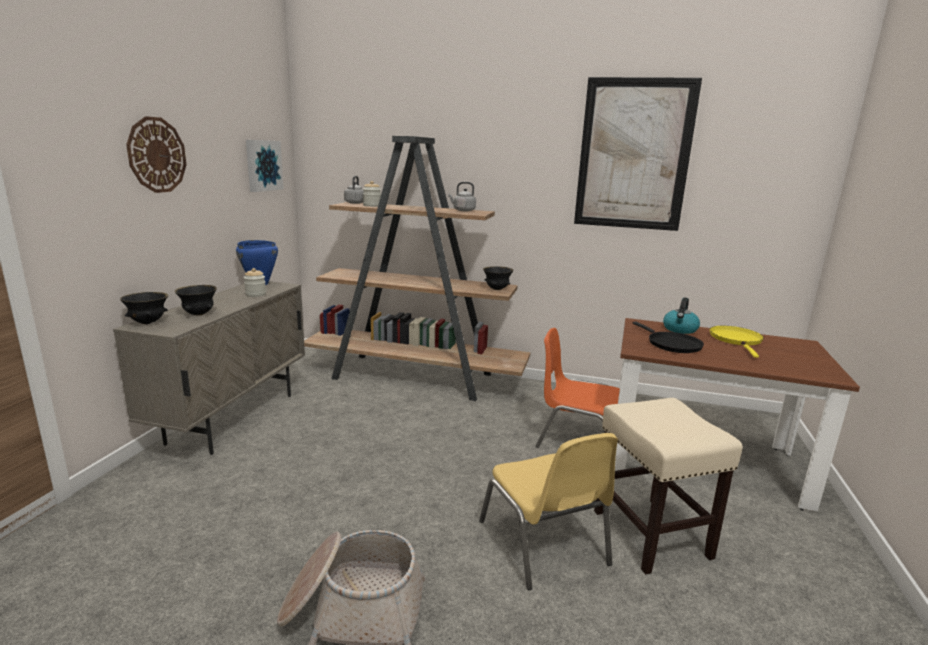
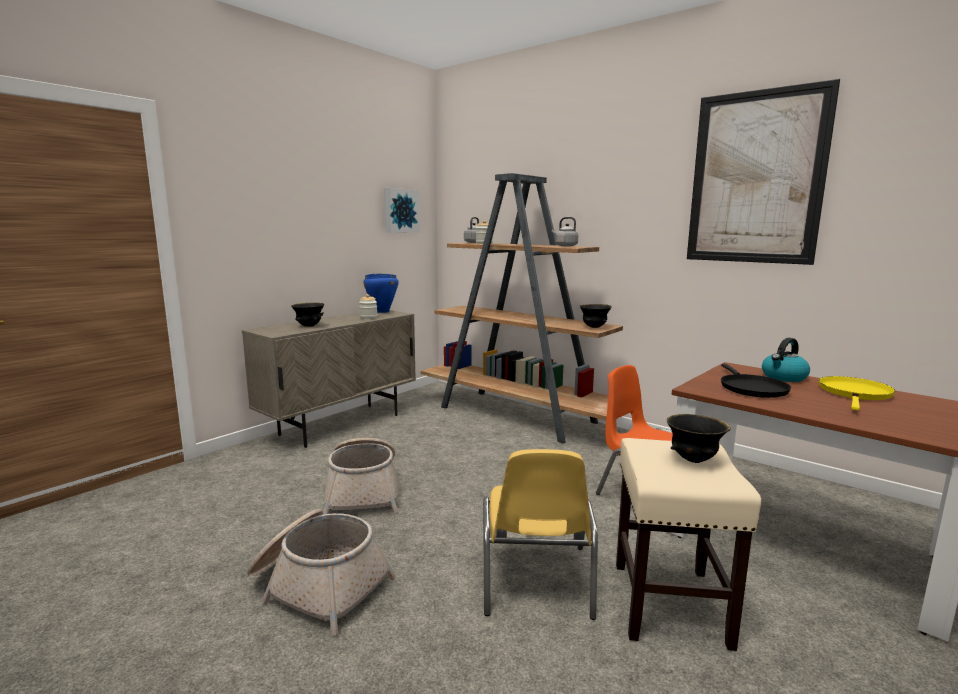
camera: 25 degrees right, 5 degrees down
(148, 323) = (268, 328): black bowl -> black bowl (693, 460)
(157, 155) = (296, 197): wall clock -> none
(321, 494) = (364, 492): none -> basket

